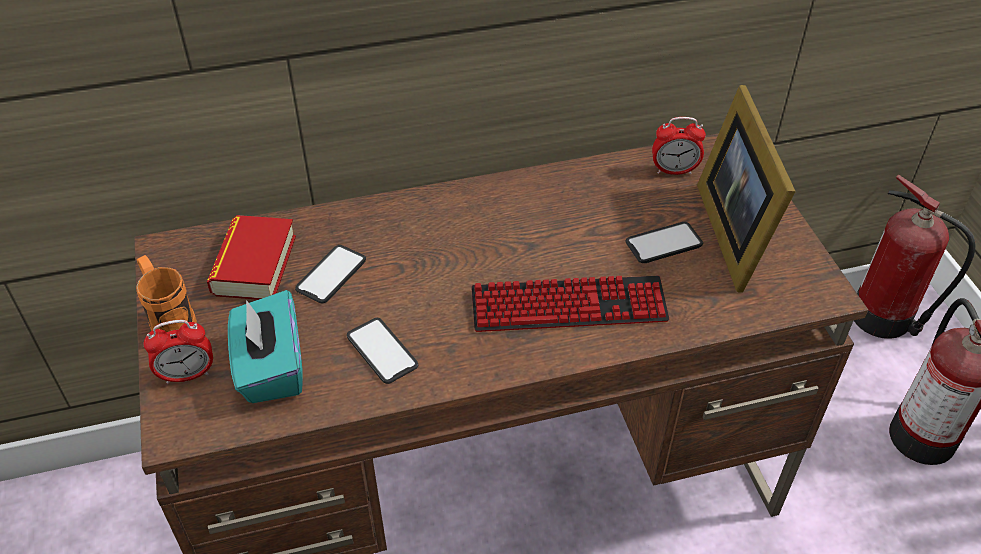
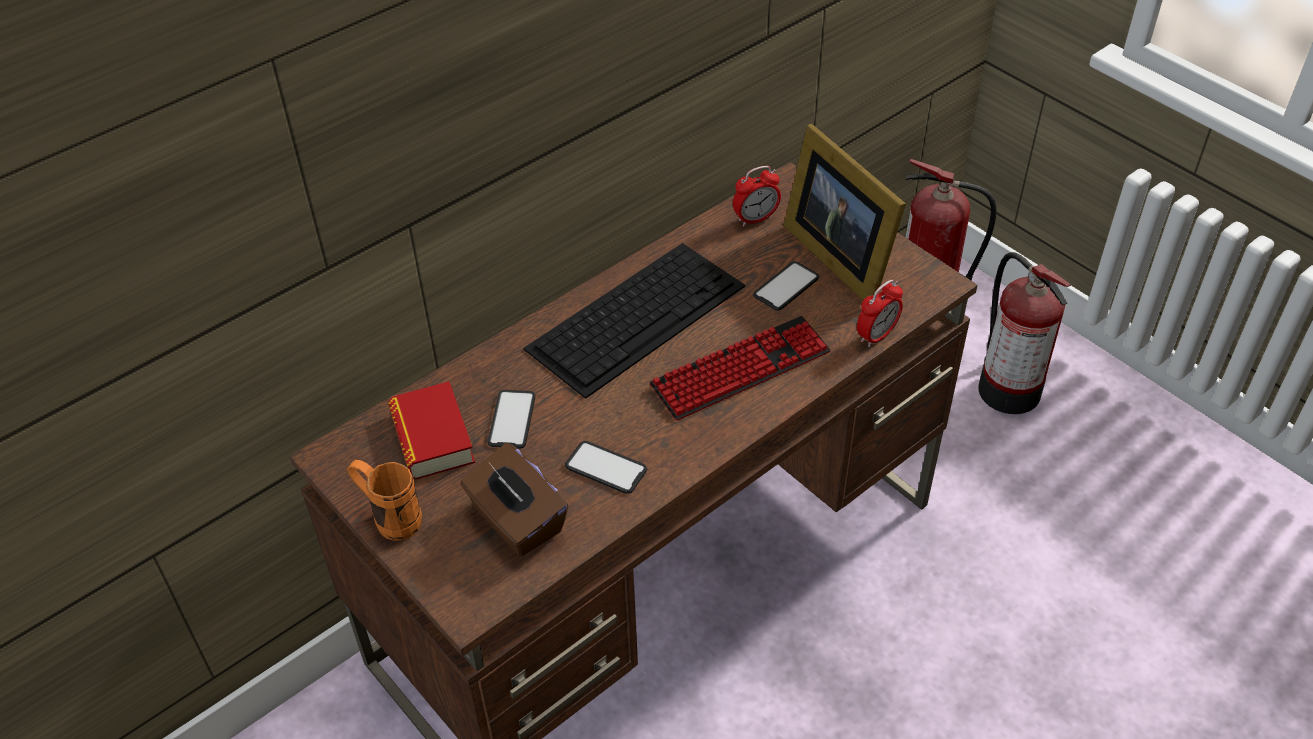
camera: 25 degrees left, 0 degrees up
(187, 375) = (443, 557): alarm clock -> alarm clock (876, 335)
(271, 368) = (516, 521): turquoise tissue box -> brown tissue box
(505, 221) = (637, 315): none -> keyboard

